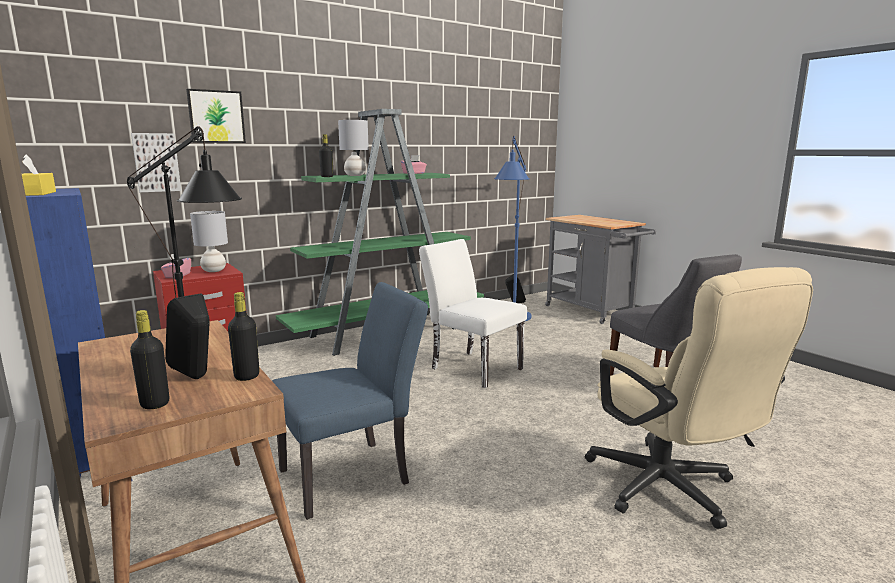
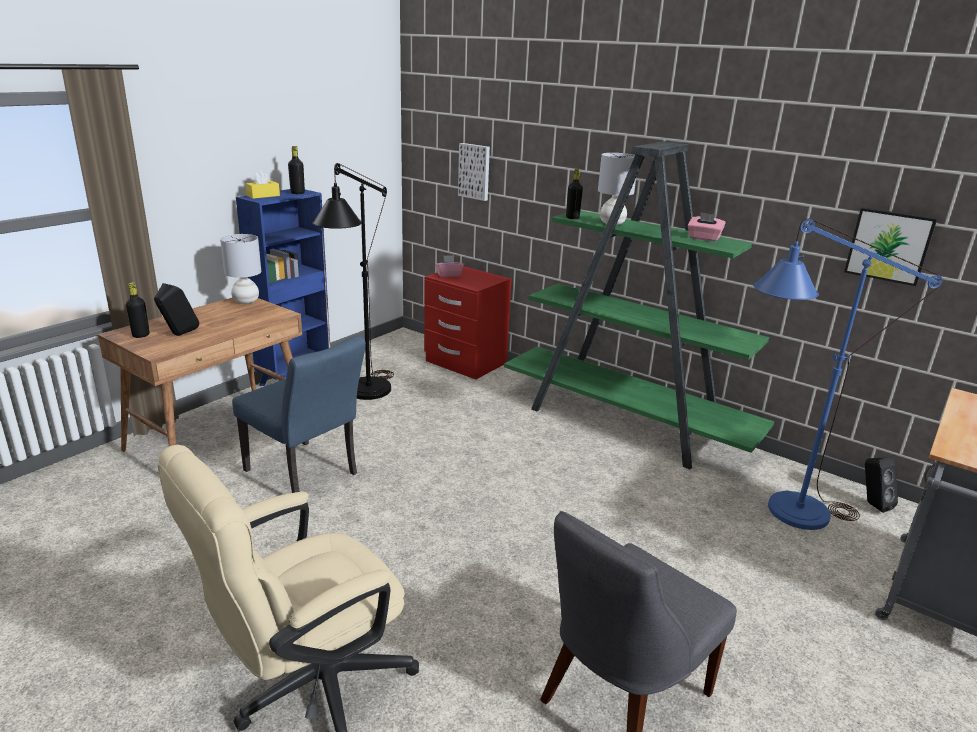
camera: 70 degrees right, 10 degrees up
(214, 271) = (475, 281): grey table lamp -> grey table lamp (246, 301)
(216, 117) = (524, 133): picture -> picture (889, 245)
(247, 376) = (181, 346): black bottle -> black bottle (297, 193)
(471, 367) = (565, 500): white chair -> none

